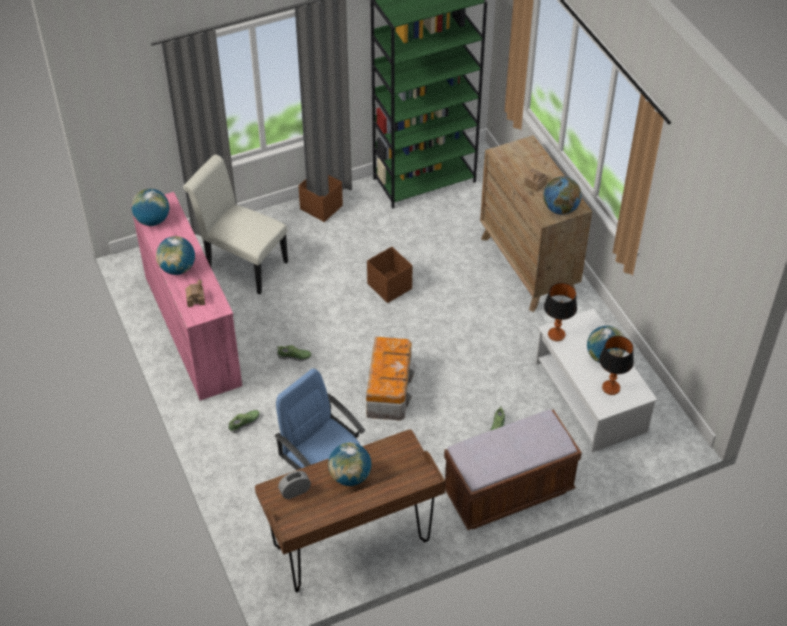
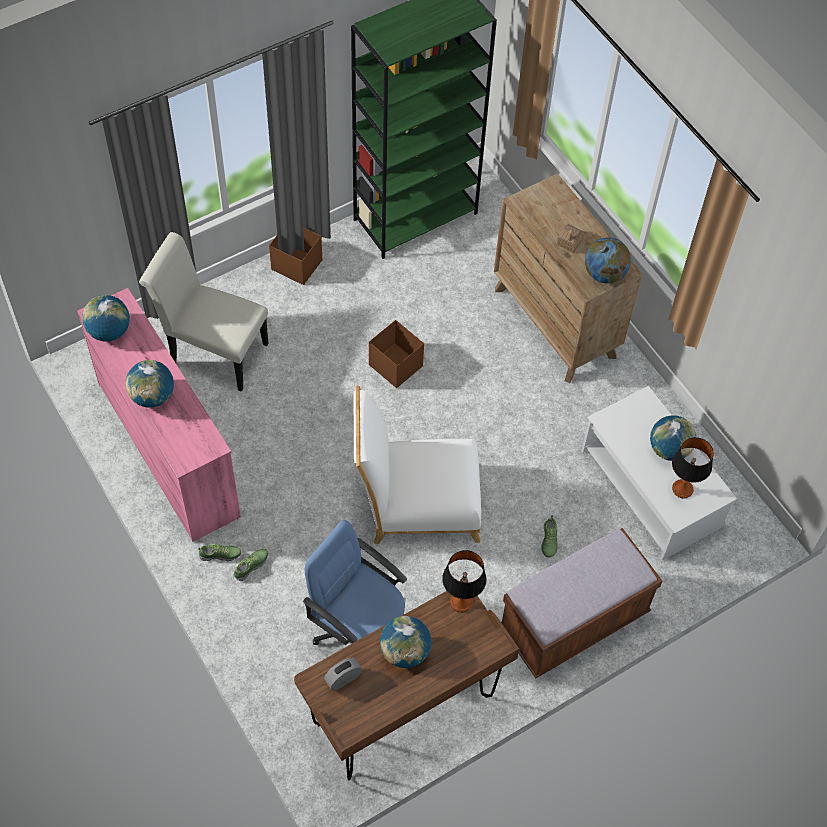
camera: 10 degrees left, 10 degrees up
(195, 299) = (182, 437): toy house -> none
(294, 356) = (297, 471): shoe -> shoe (220, 555)
(389, 388) = (416, 502): storage box -> white chair
(556, 334) = (610, 425): table lamp -> table lamp (461, 602)

